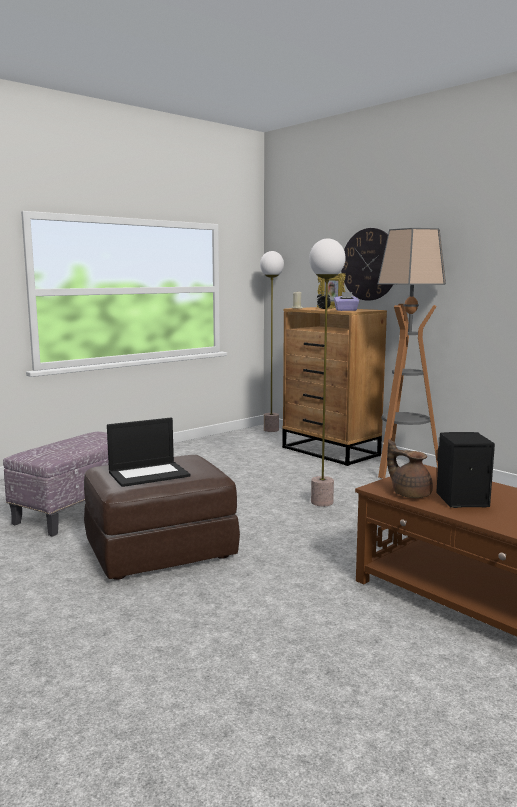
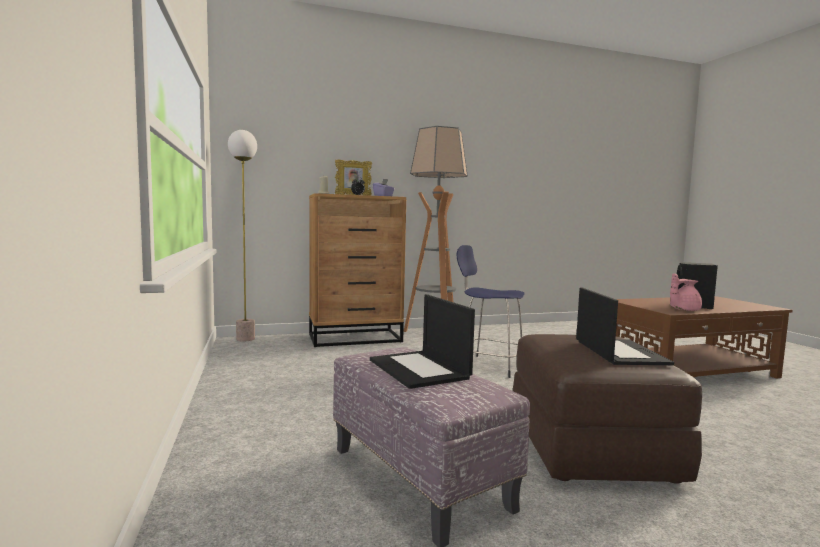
camera: 65 degrees left, 5 degrees down
(73, 443) = (420, 369): none -> laptop
(322, 502) = (489, 365): floor lamp -> blue stool
(369, 264) = (367, 157): wall clock -> none
(410, 494) = (683, 310): brown teapot -> pink teapot

